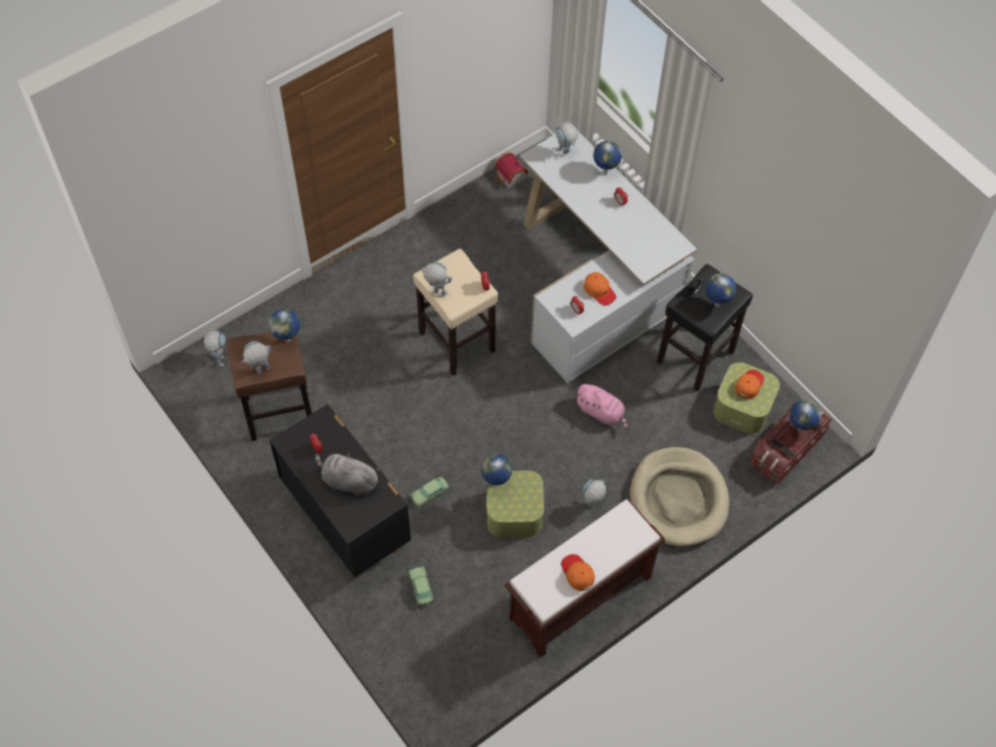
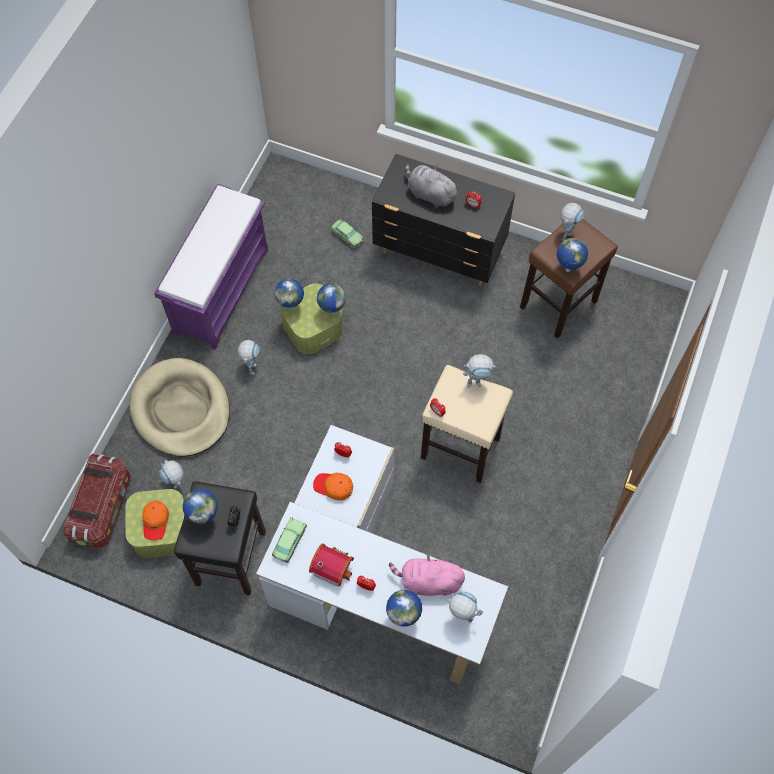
camera: 150 degrees right, 5 degrees up
(219, 358) = (645, 321): toy robot -> toy robot (177, 484)
(348, 481) = (429, 194): grey plush toy -> grey plush toy turned 135 degrees counterclockwise
(430, 494) = (389, 305): toy car -> toy car (289, 542)
(510, 178) = (536, 666): toy house -> toy house (332, 566)
(577, 573) = (210, 228): orange cap -> none
(579, 599) = (221, 290): brown bench -> purple bench
(601, 412) = (289, 452): pink plush toy -> pink plush toy (428, 581)
(798, 429) = (90, 502): globe -> globe (292, 307)

